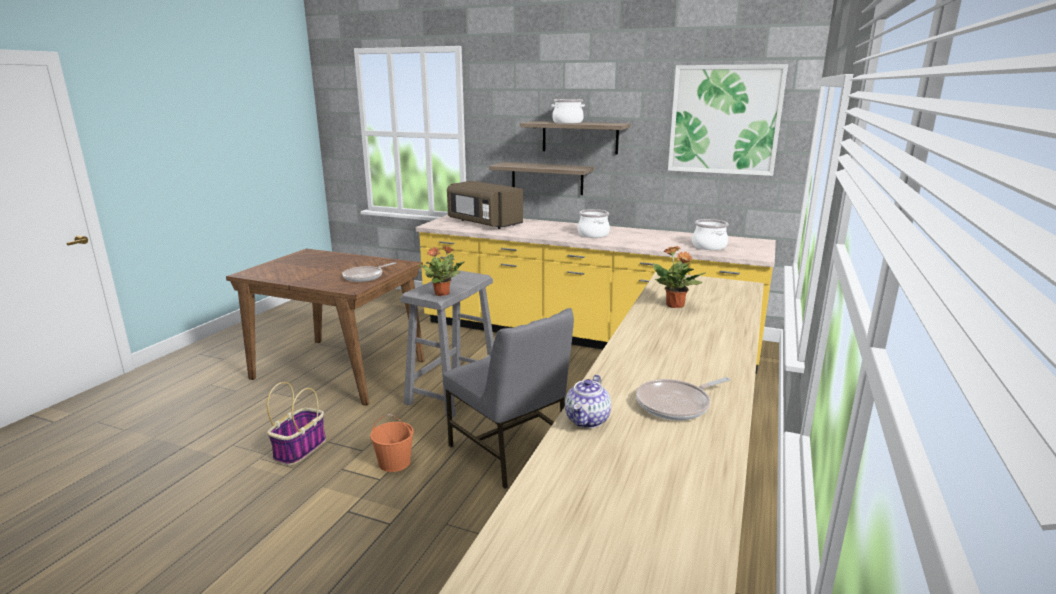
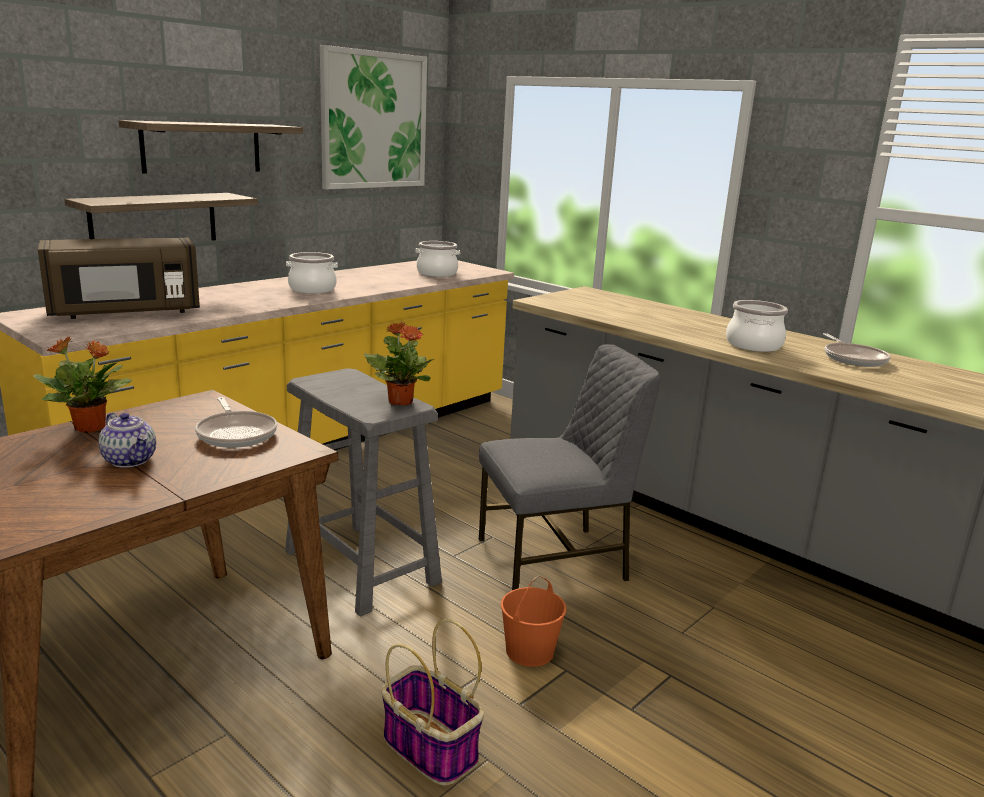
camera: 70 degrees left, 0 degrees up
(567, 122) = (205, 123): cooking pot -> cooking pot (754, 345)
(587, 420) = (886, 384): teapot -> teapot (130, 460)
(675, 305) = (629, 316): potted plant -> potted plant (91, 428)

